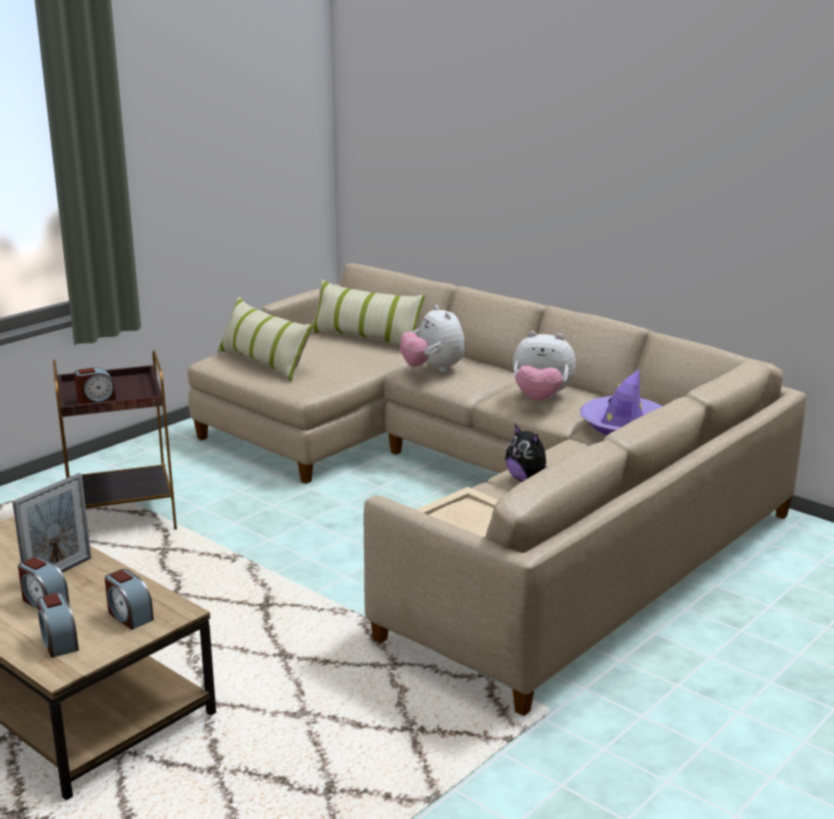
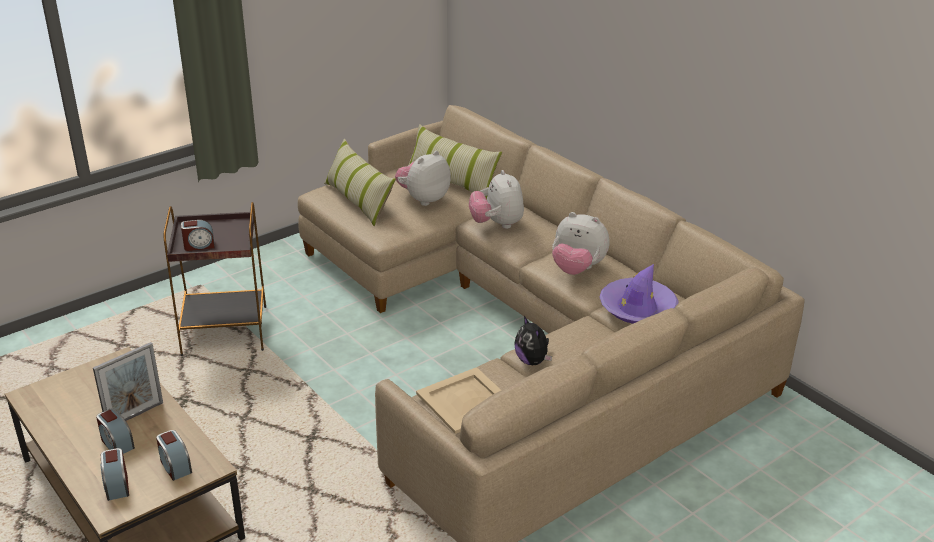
camera: 10 degrees right, 10 degrees up
(340, 355) = (423, 199): none -> plush toy

